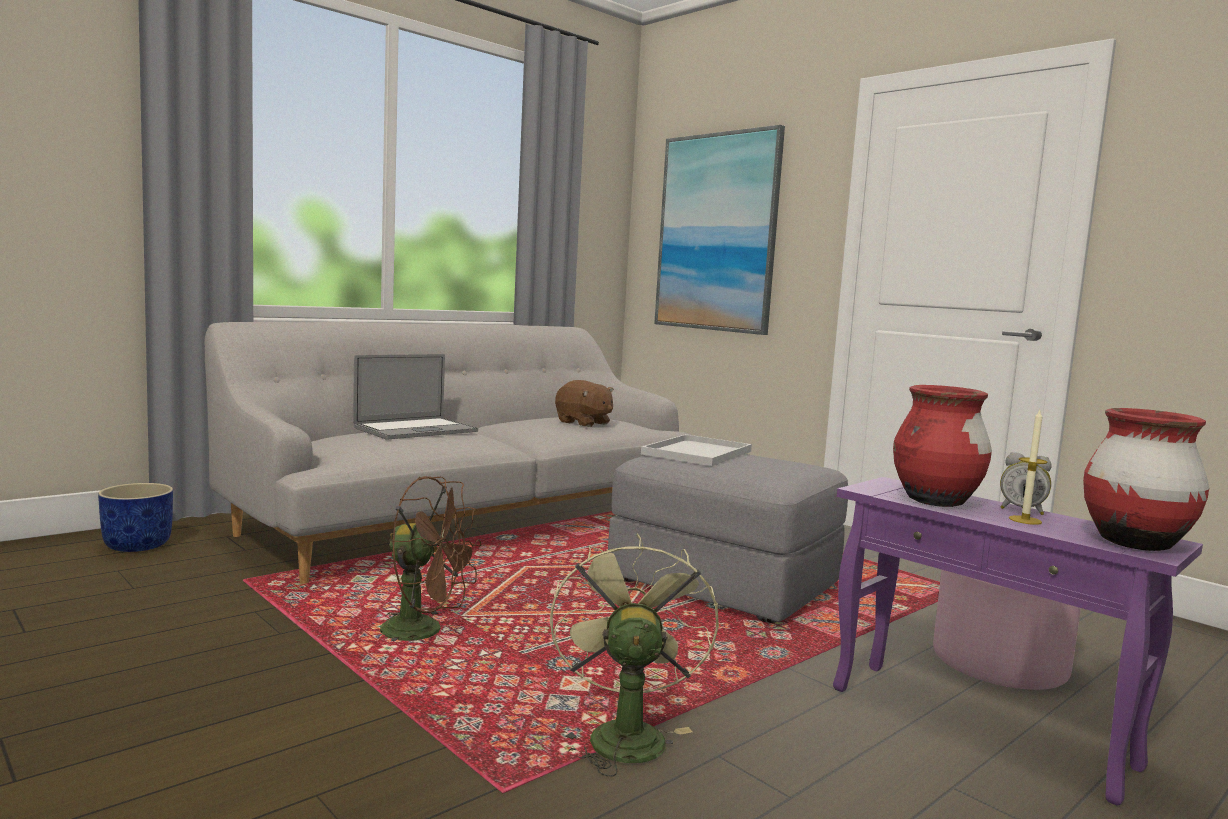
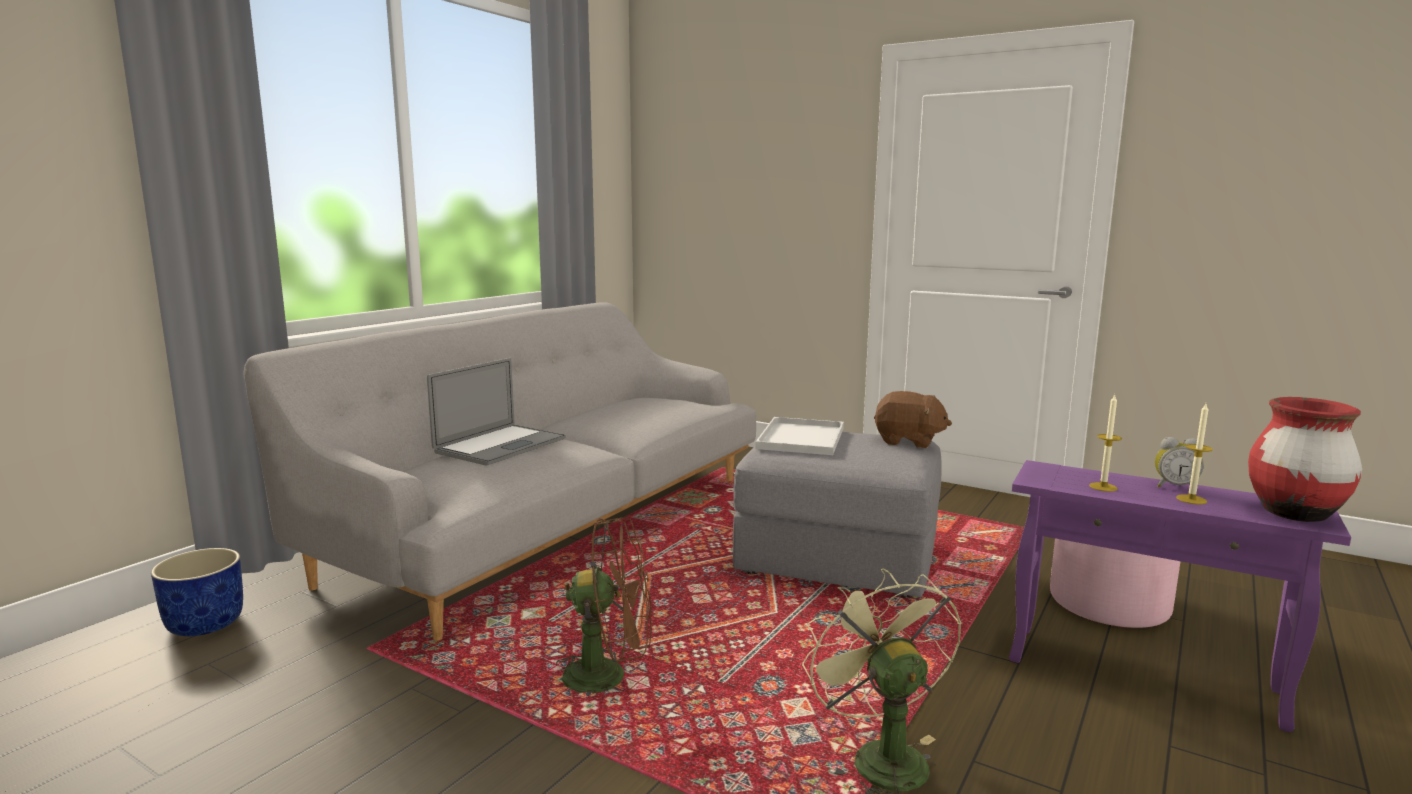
camera: 15 degrees left, 5 degrees up
(583, 423) = (650, 409): brown plush toy -> brown plush toy (908, 441)
(717, 232) = (734, 196): picture -> none
(936, 501) = (1103, 487): red vase -> candle

